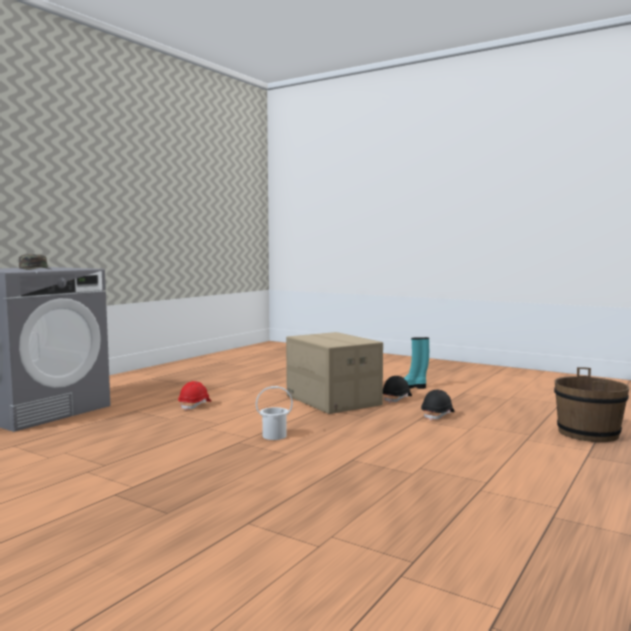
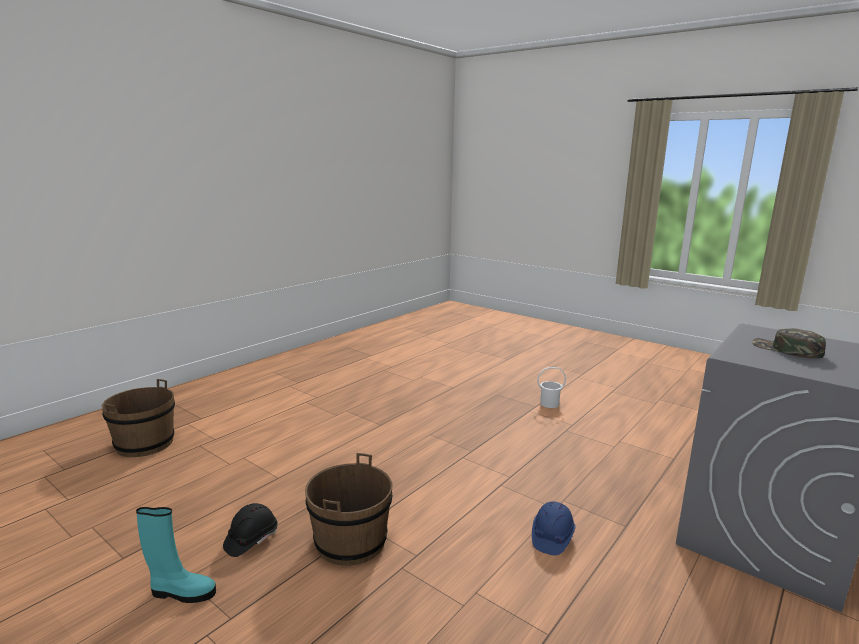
camera: 175 degrees left, 10 degrees up
(195, 405) = (552, 537): red hard hat -> blue hard hat
(274, 436) = (439, 458): white bucket -> white bucket (549, 404)
(332, 400) = (351, 542): cardboard box -> brown bucket
(438, 415) = (244, 486): black hard hat -> none

